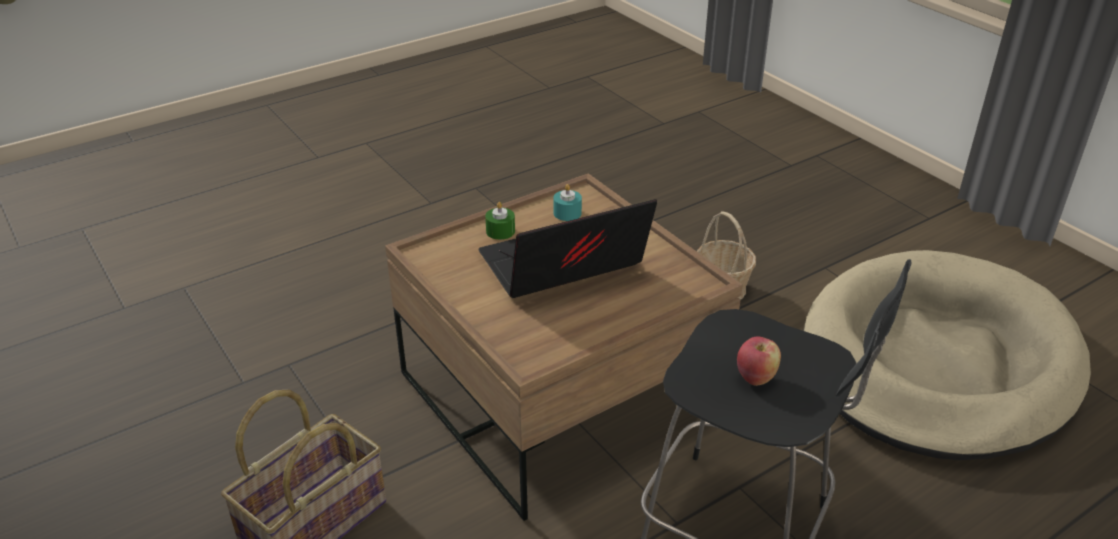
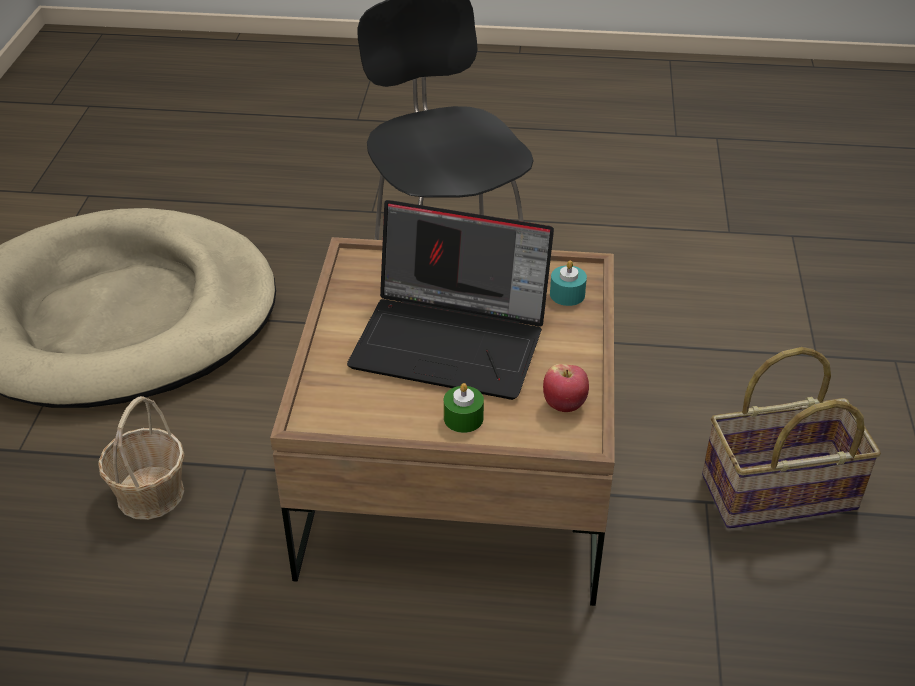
camera: 140 degrees left, 5 degrees up
(567, 213) = (364, 401): turquoise candle -> turquoise candle (567, 294)
(755, 377) = (457, 148): apple -> apple (564, 405)

